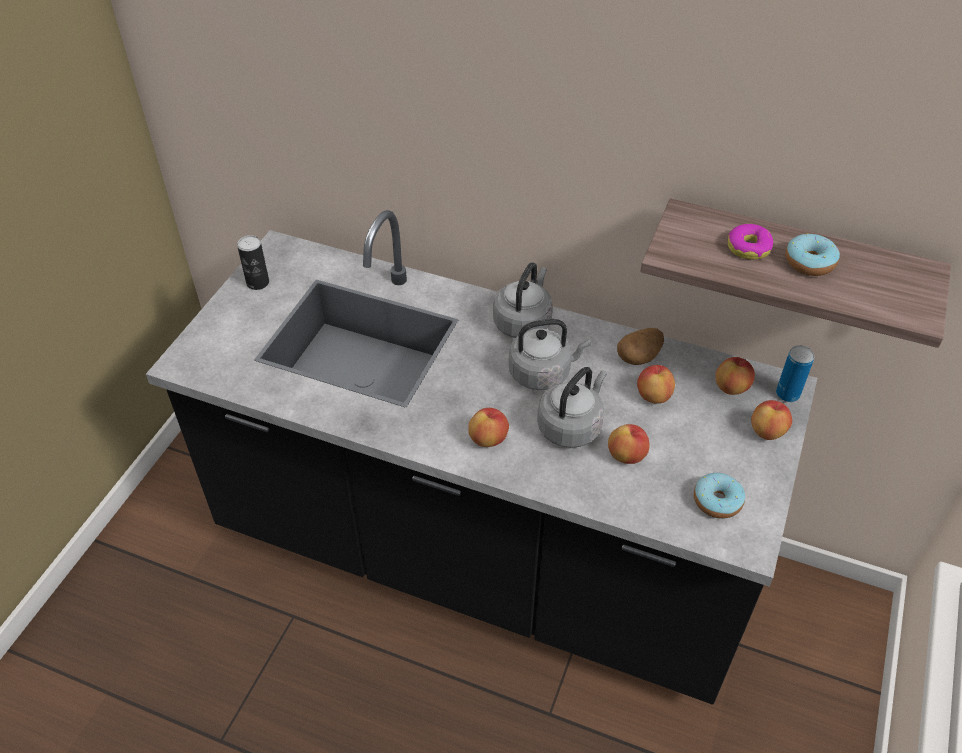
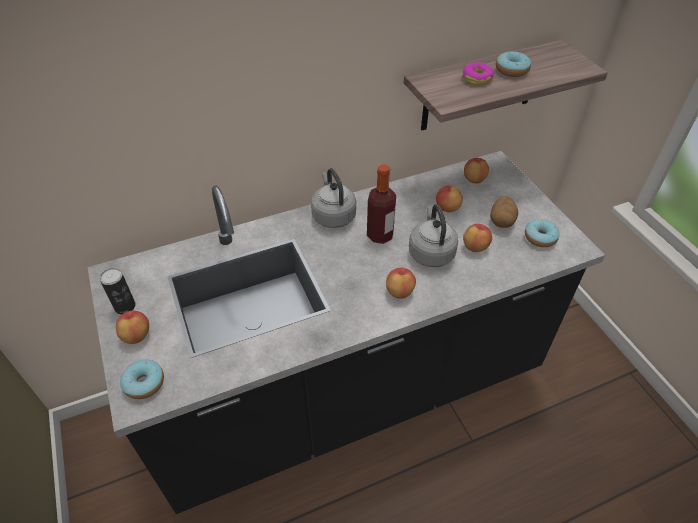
camera: 45 degrees left, 0 degrees up
(202, 354) = (144, 383): none -> donut
(543, 373) = (380, 235): grey kettle -> bottle
(639, 357) = (415, 193): potato -> potato (501, 221)
(767, 431) = (515, 189): apple -> apple (136, 335)
(787, 394) = (500, 166): can -> none

